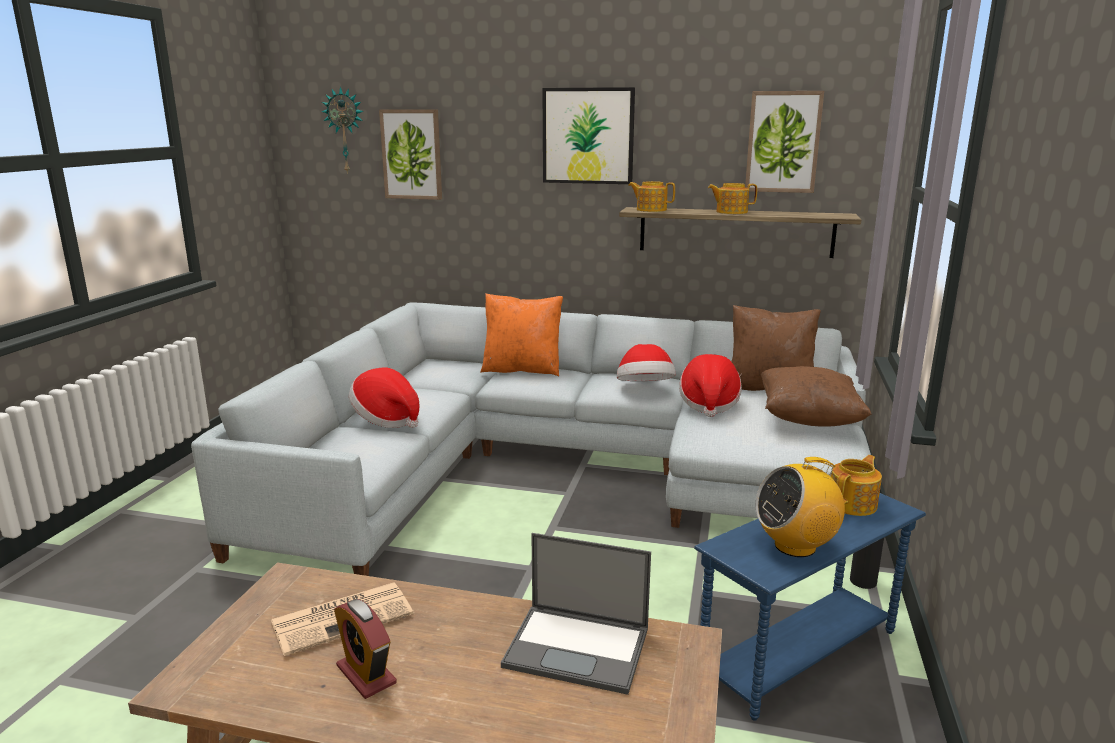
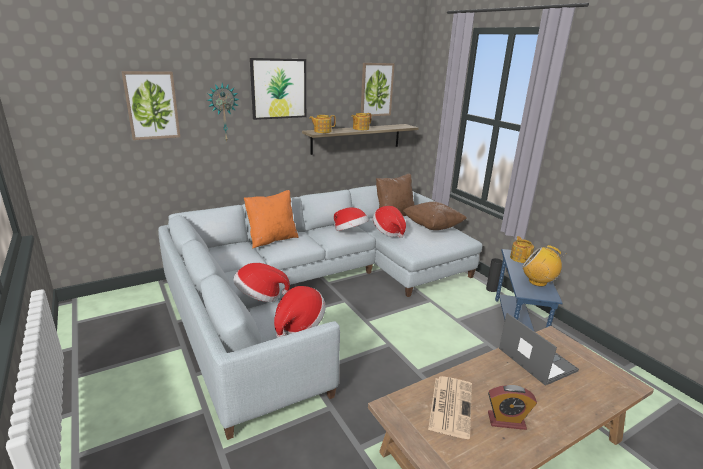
camera: 45 degrees left, 5 degrees up
(345, 130) = (87, 88): wall clock -> wall clock (223, 112)
(362, 459) = (299, 325): none -> hat
(579, 647) = (536, 359): laptop -> laptop turned 90 degrees counterclockwise
(795, 546) = (538, 282): radio -> radio turned 90 degrees clockwise

